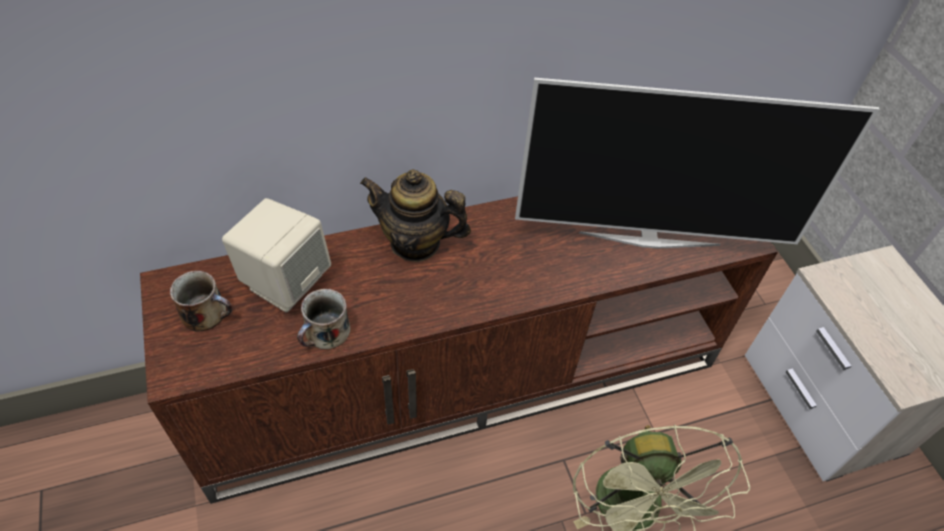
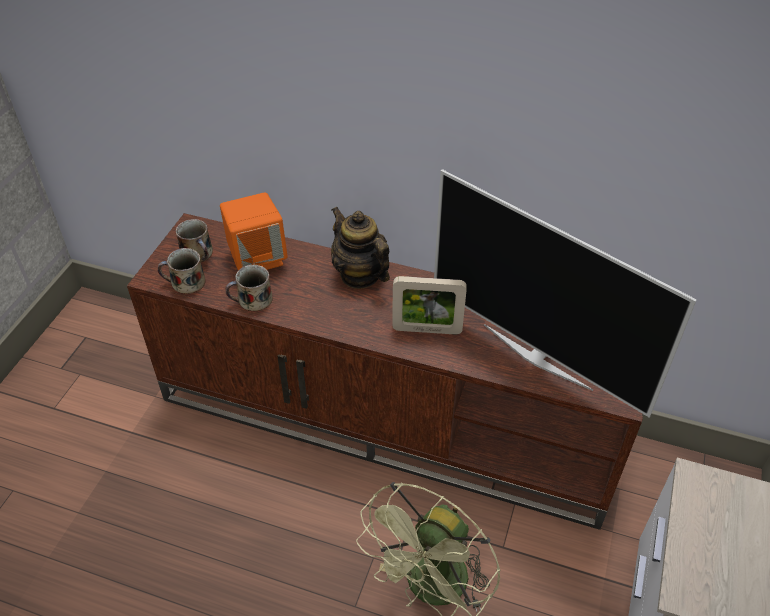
camera: 40 degrees right, 5 degrees down
(225, 357) = (186, 283): none -> mug
(285, 282) = (257, 258): beige speaker -> orange speaker
(533, 266) = (427, 329): none -> picture frame

